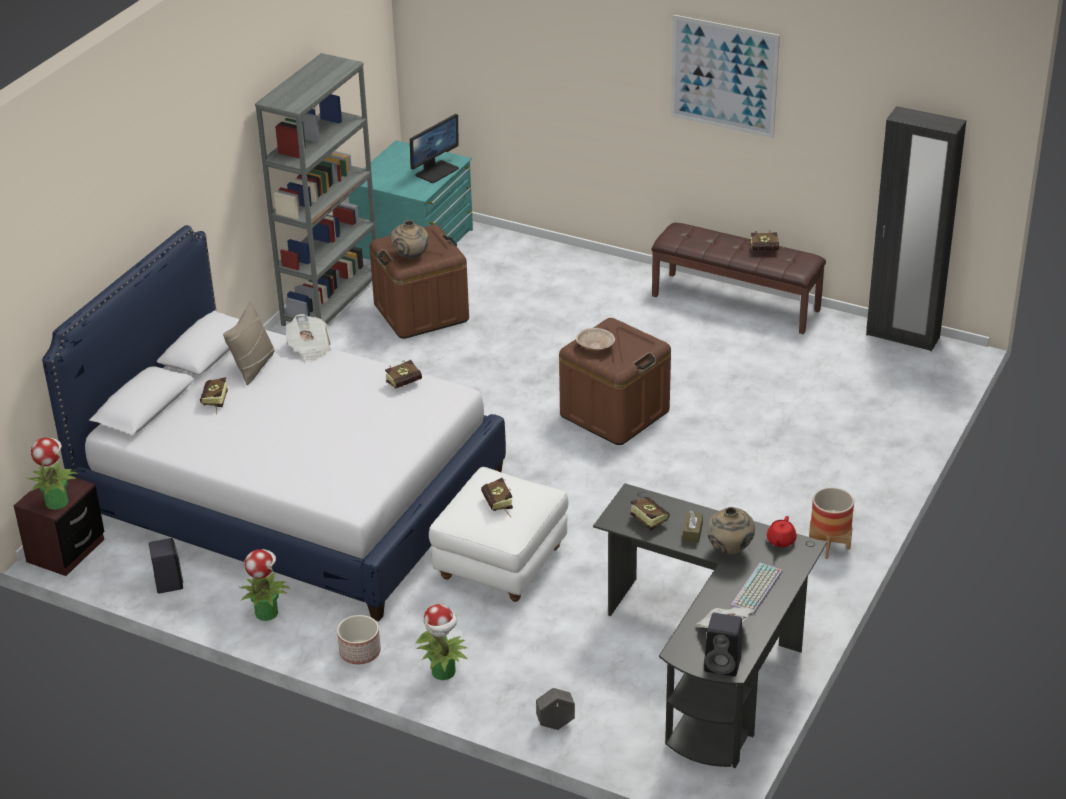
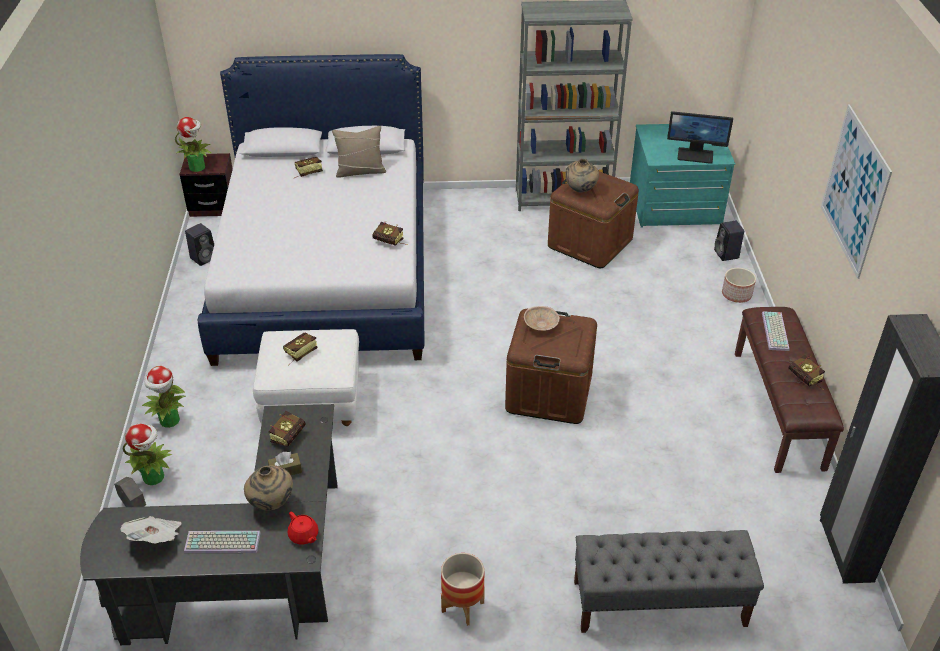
camera: 60 degrees right, 5 degrees up
(266, 612) = (195, 310): potted plant -> potted plant (154, 477)
(309, 348) = (400, 185): newspaper -> none
(360, 652) = (172, 370): planter -> planter (736, 295)
(699, 240) = (776, 332): none -> keyboard
(724, 664) = (104, 556): black speaker -> black speaker (727, 254)
(780, 541) = (304, 536): red teapot -> red teapot turned 120 degrees counterclockwise
(893, 443) = (658, 603): none -> grey bench

